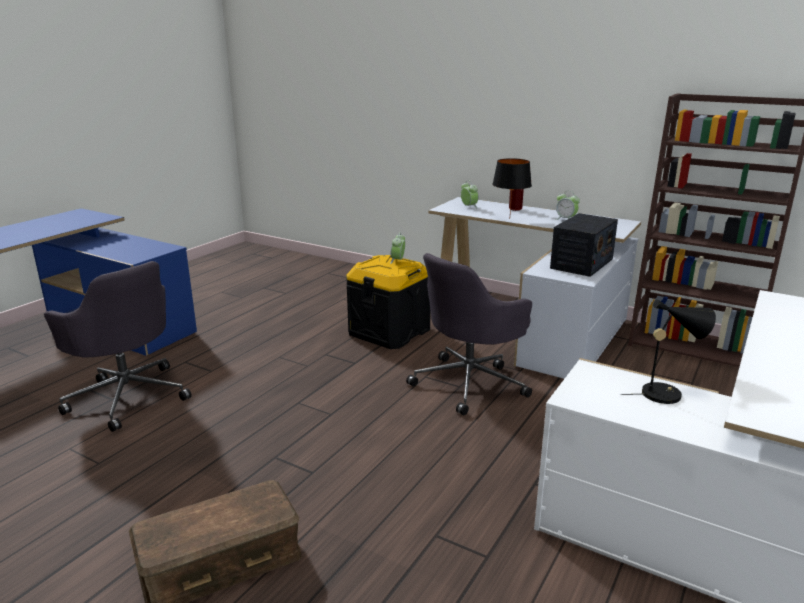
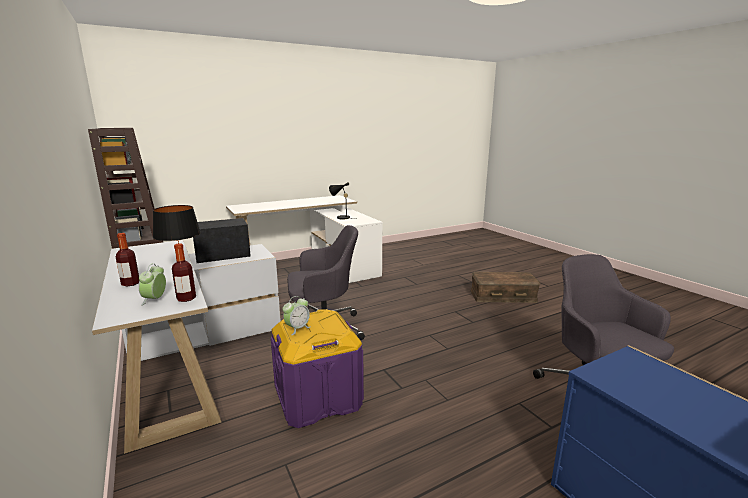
camera: 150 degrees left, 5 degrees down
(389, 331) = (318, 397): black storage box -> purple storage box
(452, 210) = (186, 298): none -> bottle
(566, 219) = (147, 261): alarm clock -> none

